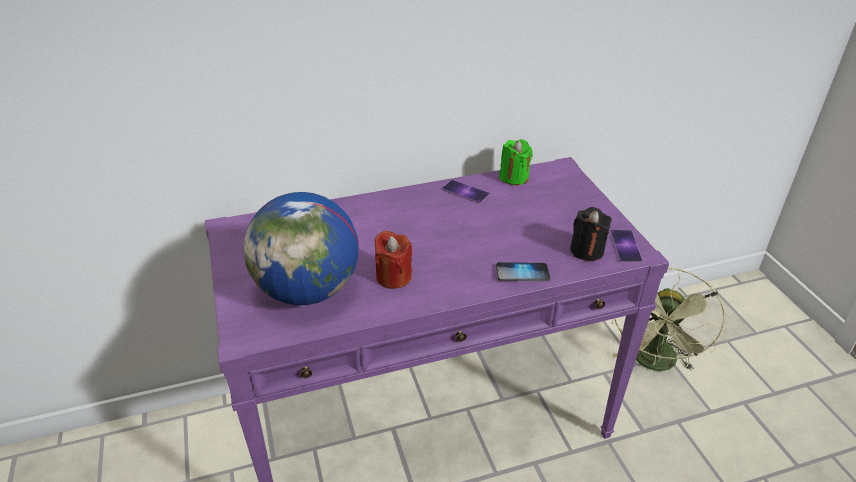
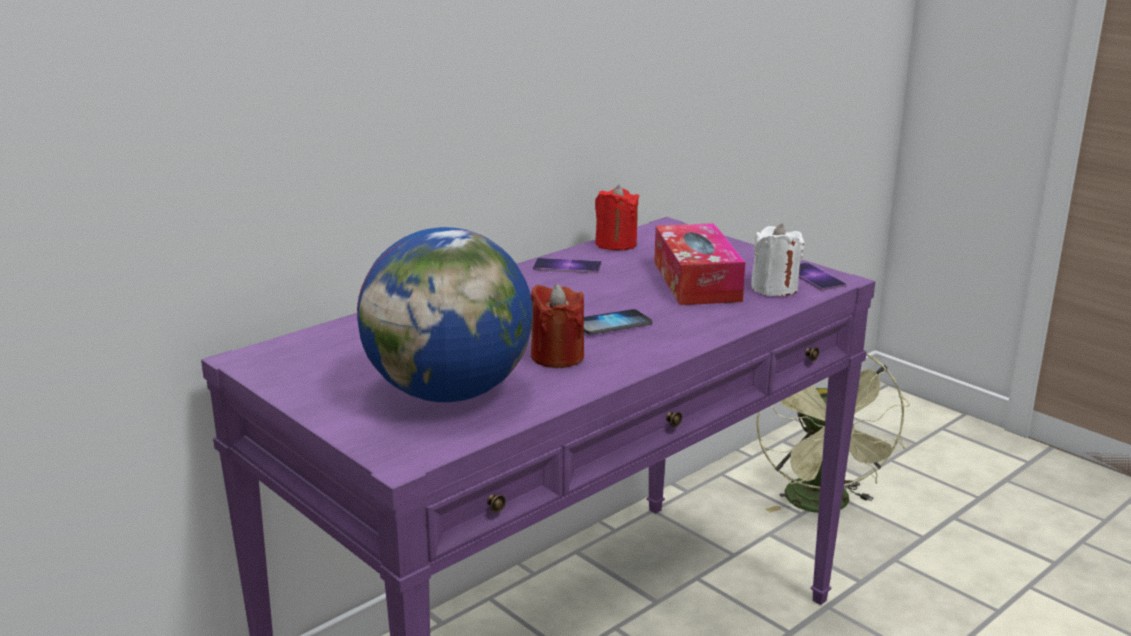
camera: 25 degrees left, 15 degrees down
(514, 177) = (616, 244): green candle -> red candle
(522, 273) = (719, 321): phone -> phone (612, 324)
(538, 228) = (696, 281): none -> tissue box
(587, 250) = (774, 288): black candle -> white candle

